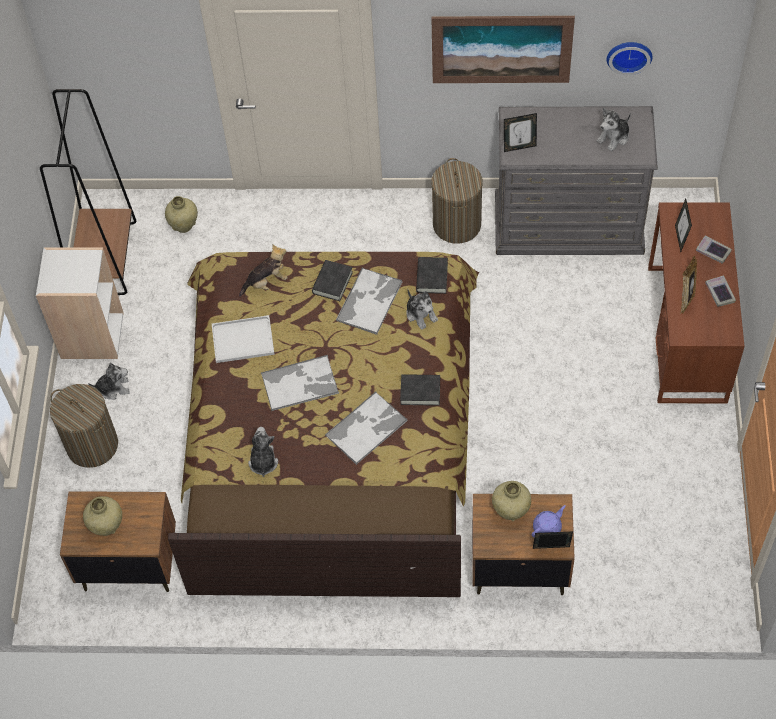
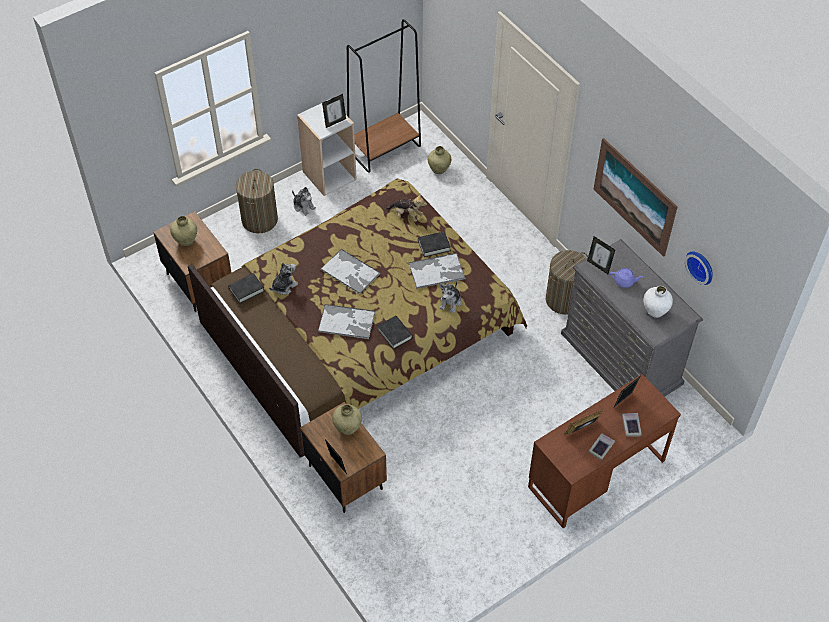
camera: 50 degrees right, 5 degrees down
(84, 264) = (335, 122): none -> picture frame
(244, 339) = (358, 228): white tray -> none
(432, 277) = (482, 292): black book -> black book (246, 290)
(547, 527) = (351, 454): purple teapot -> purple teapot (624, 281)
(614, 137) = (655, 311): plush toy -> white vase

